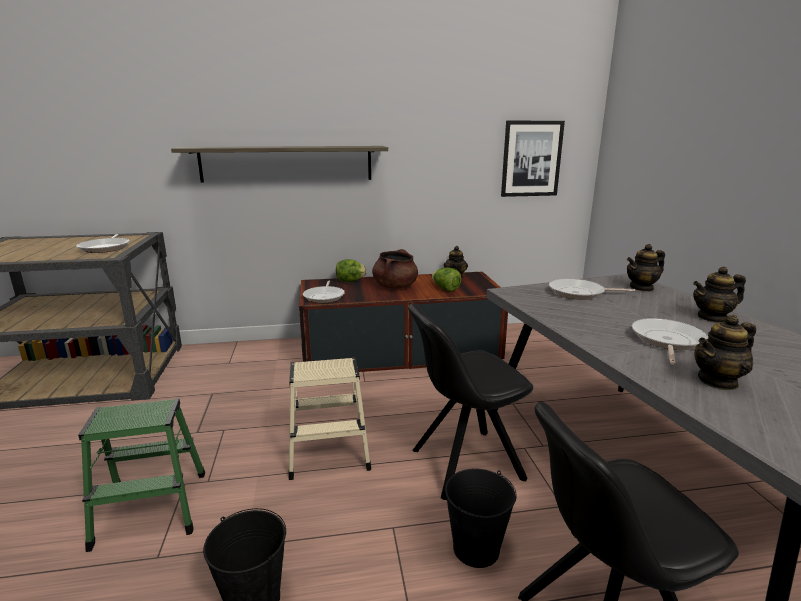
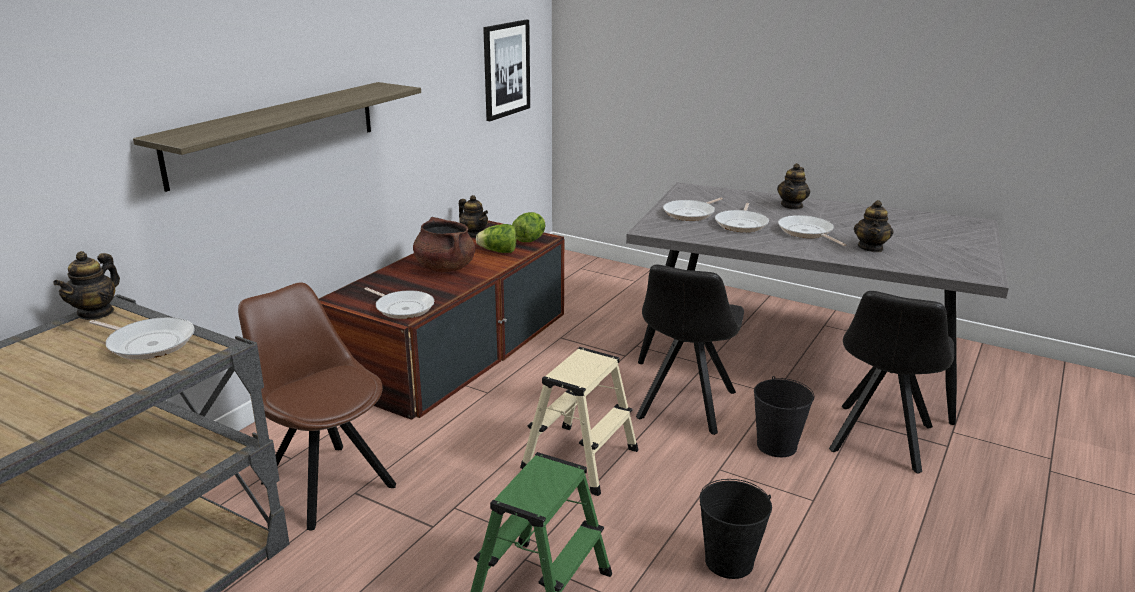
camera: 50 degrees left, 5 degrees up
(213, 382) = (327, 484): none -> brown chair
(350, 281) = (379, 280): lettuce -> lettuce (529, 240)
(608, 313) = (741, 224): none -> frying pan
(641, 288) = (712, 194): teapot -> teapot (96, 313)

